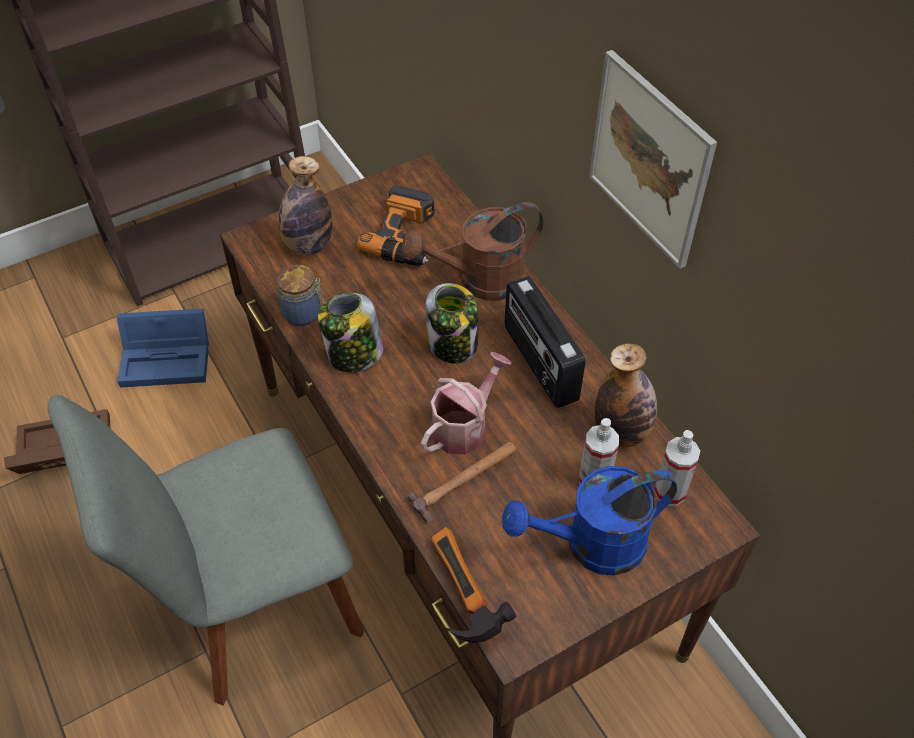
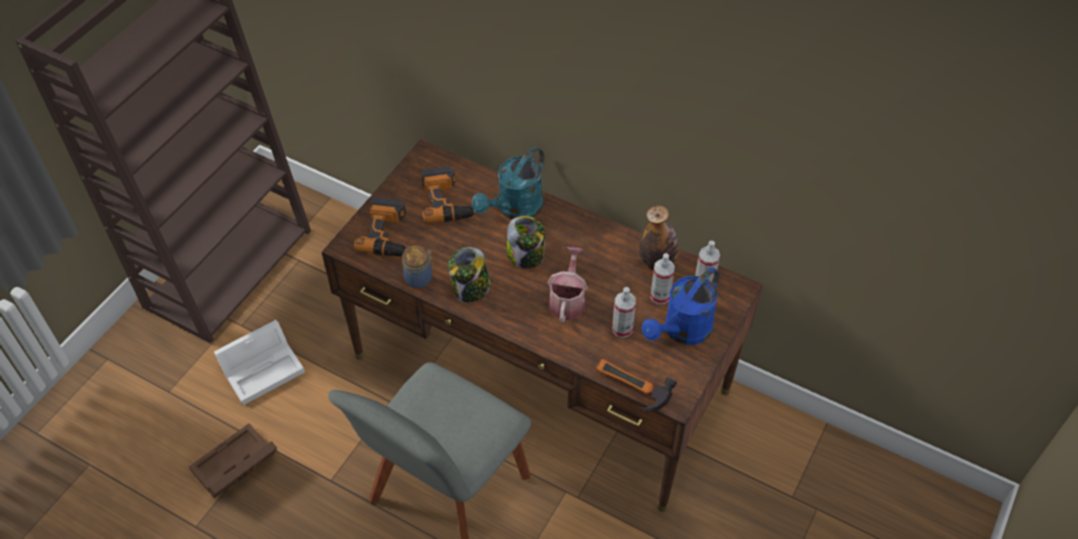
camera: 30 degrees left, 0 degrees up
(169, 358) = (264, 368): blue storage box -> white storage box
(308, 245) = (388, 234): bottle -> power drill
(465, 480) = (590, 330): hammer -> none
(480, 281) = (515, 210): brown watering can -> turquoise watering can
(509, 500) = (622, 329): none -> spray bottle
(539, 364) = (585, 244): radio -> none
(649, 160) = (631, 97): picture -> none

